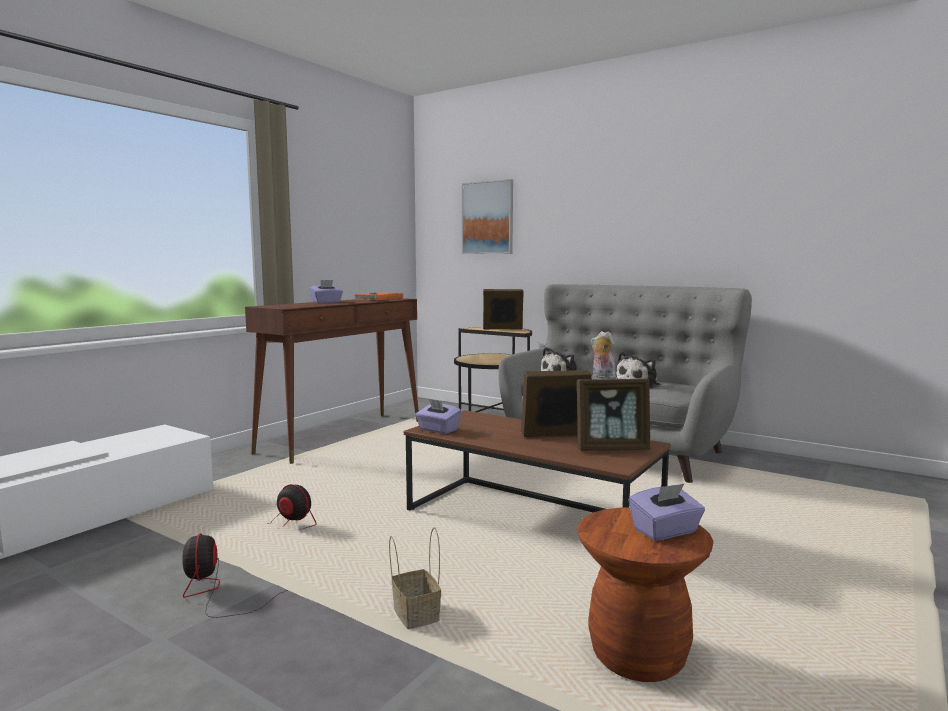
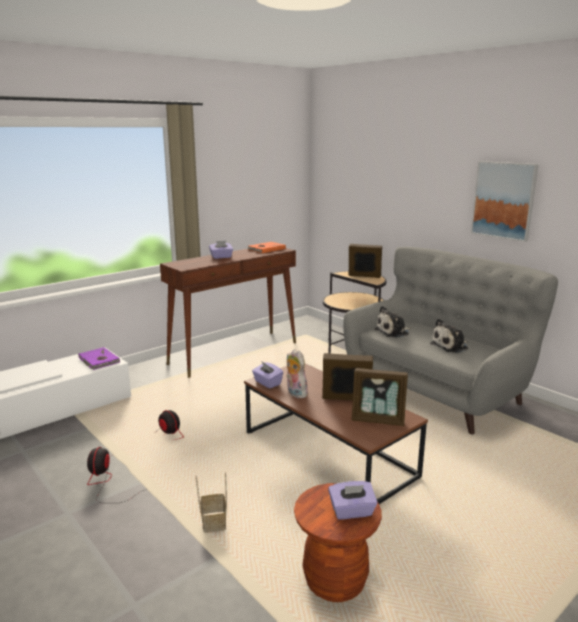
camera: 15 degrees right, 10 degrees up
(161, 437) = (98, 360): none -> purple book
(488, 218) = (362, 179): picture -> picture (504, 200)
(602, 377) = (429, 331): plush toy -> plush toy (295, 393)

